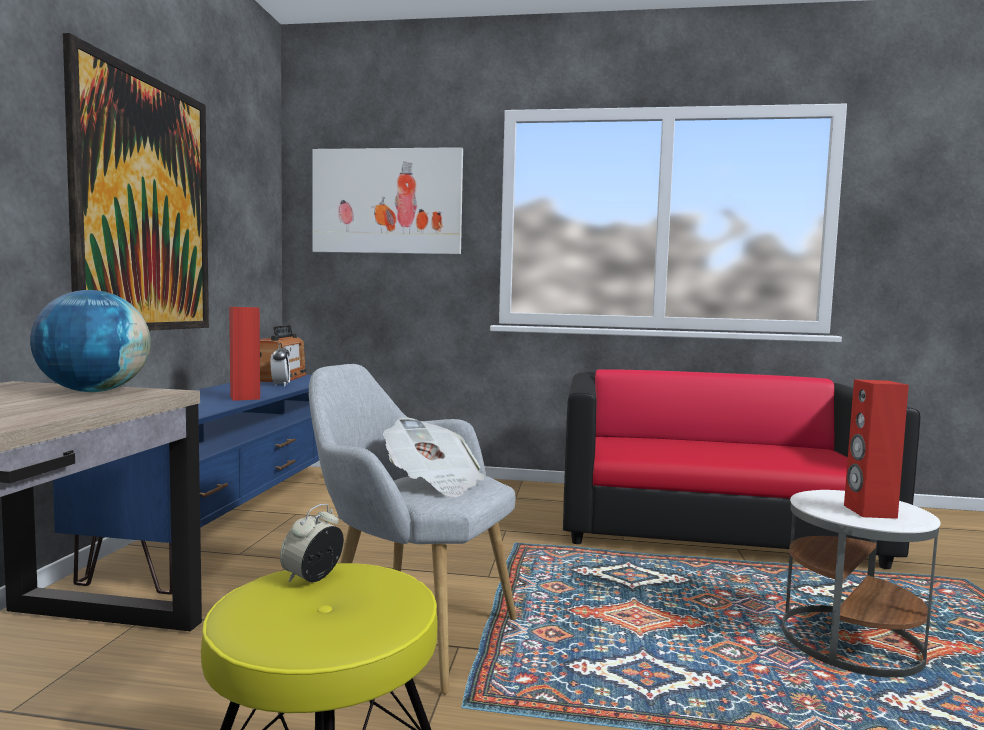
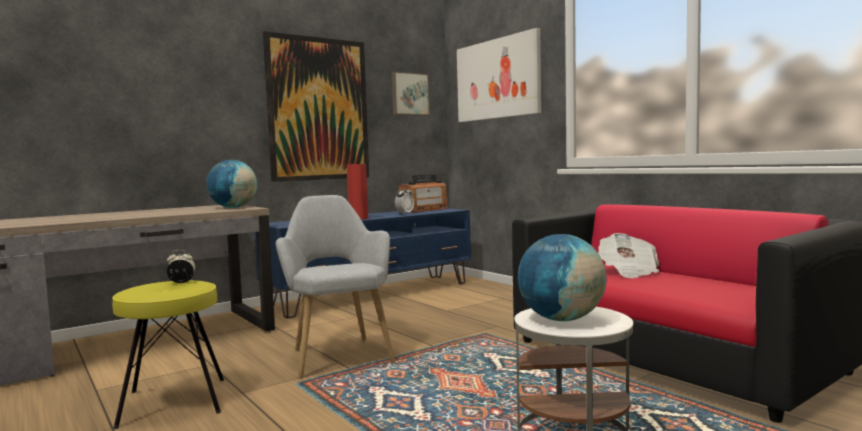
camera: 45 degrees right, 0 degrees up
(249, 201) = (409, 94): none -> picture
(433, 483) = (339, 265): newspaper -> newspaper (628, 272)
(869, 511) = (561, 319): red speaker -> globe

